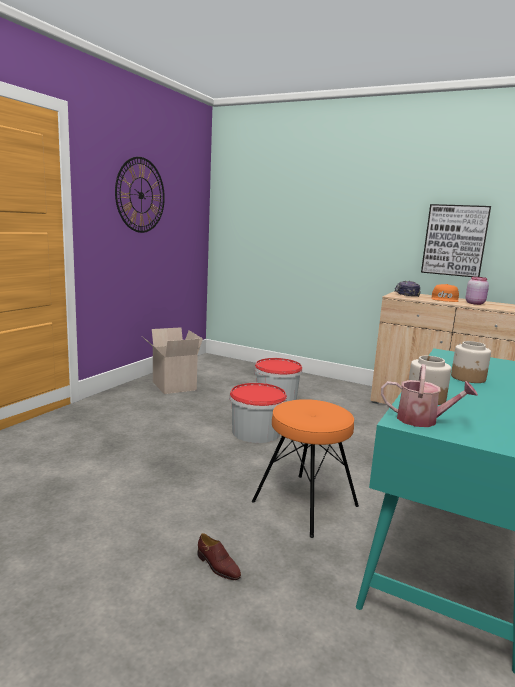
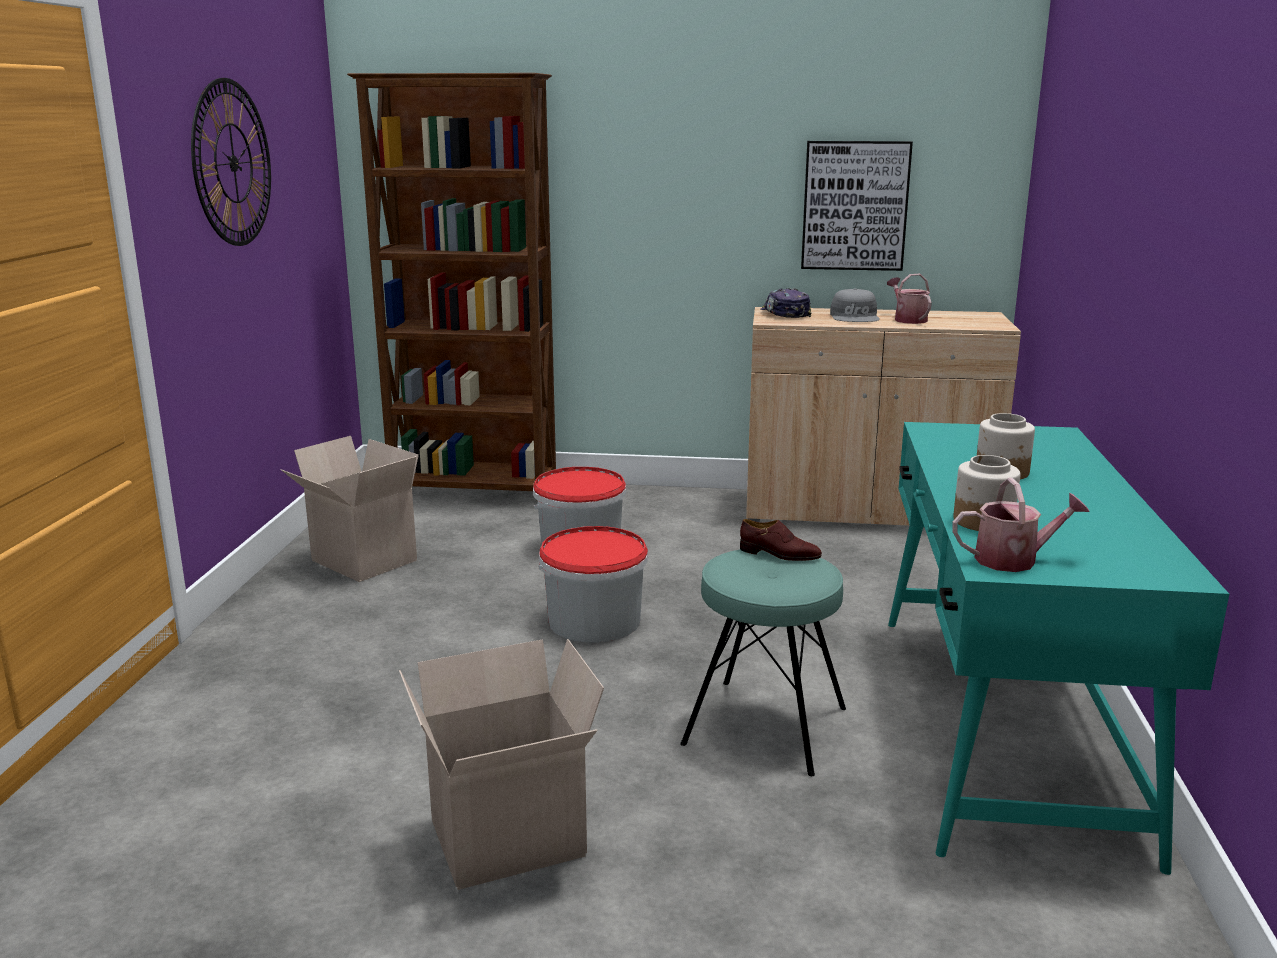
camera: 20 degrees left, 5 degrees up
(125, 526) = (506, 842): none -> cardboard box
(218, 566) = (707, 859): brown shoe -> brown shoe (779, 554)
(246, 367) = (475, 491): none -> brown bookcase
(305, 504) = (766, 726): orange stool -> turquoise stool
(445, 299) = (855, 317): orange cap -> grey cap
(475, 303) = (908, 319): pink jar -> watering can

